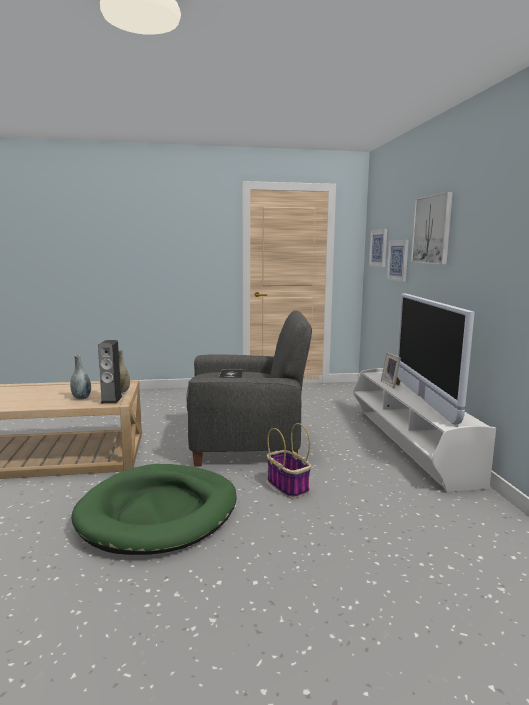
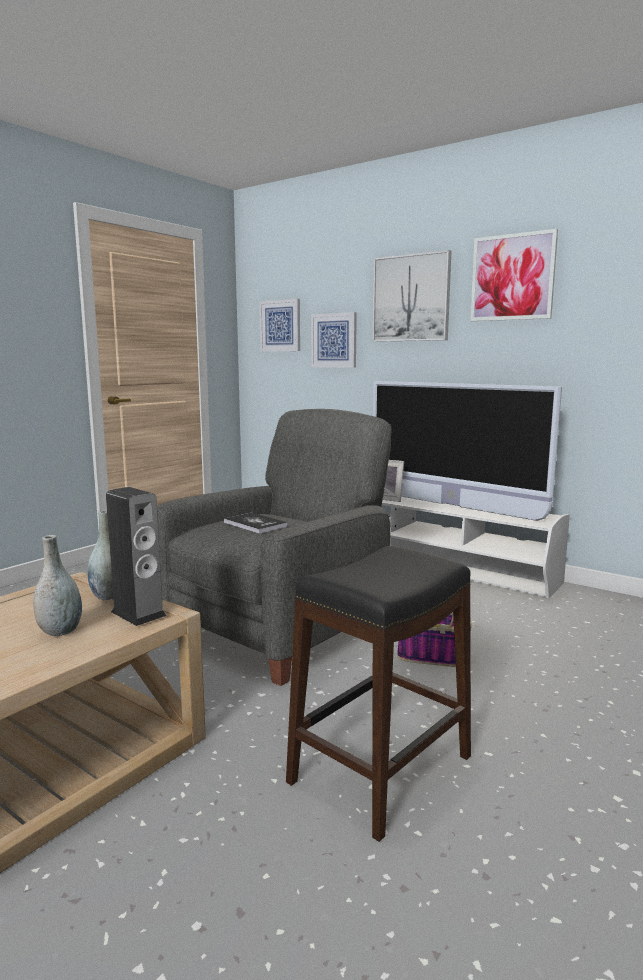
camera: 45 degrees left, 0 degrees up
(159, 512) = (379, 769): green dog bed -> black stool
(481, 213) = (512, 277): none -> picture

